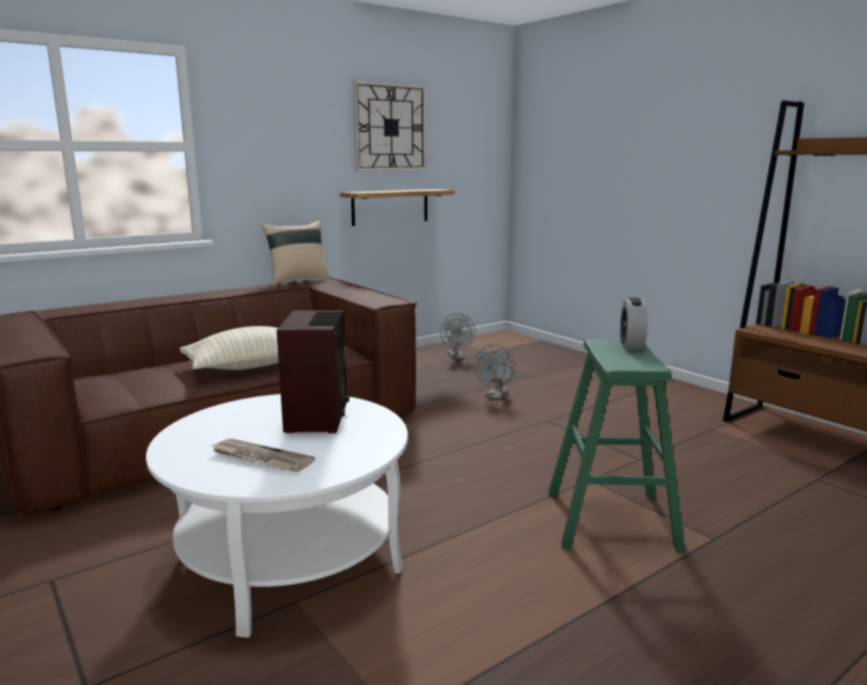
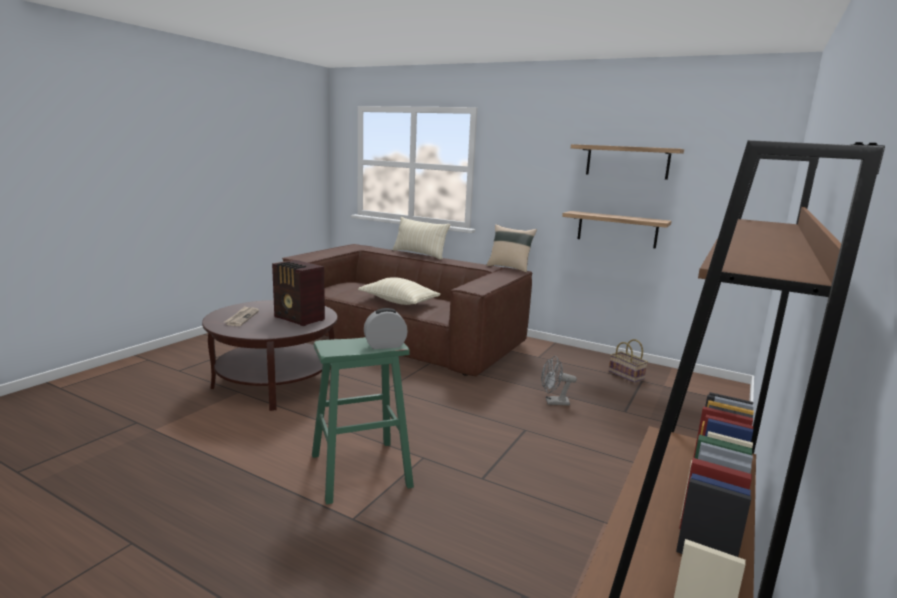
camera: 65 degrees right, 0 degrees up
(147, 298) = (419, 254): none -> beige pillow
(290, 559) = (275, 383): white coffee table -> brown coffee table
(318, 417) = (299, 319): radio -> radio turned 60 degrees clockwise
(390, 127) = (627, 162): wall clock -> shelf
(457, 357) = (627, 375): grey fan -> basket

